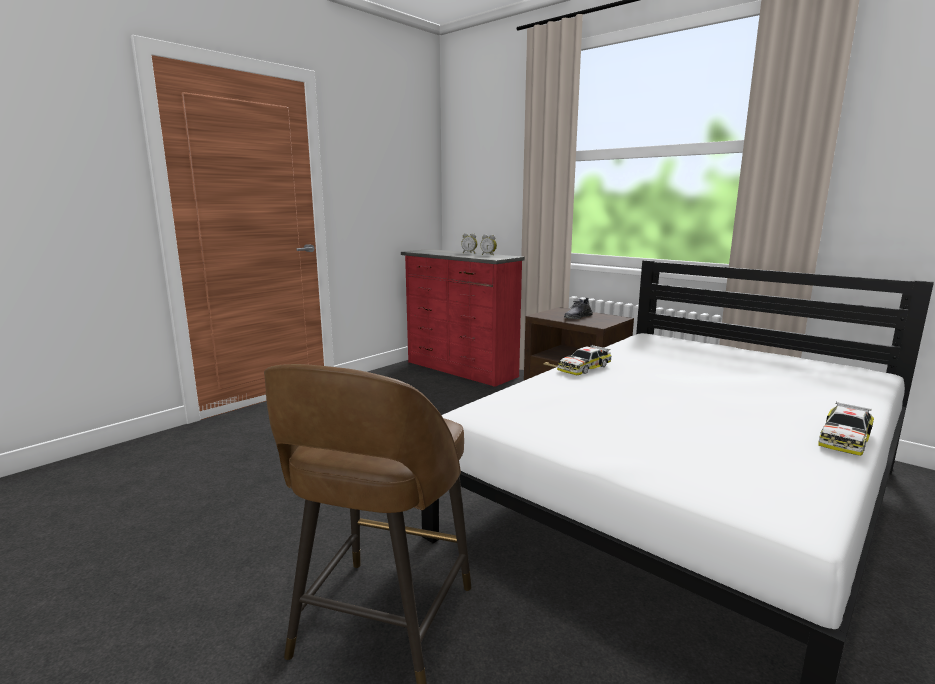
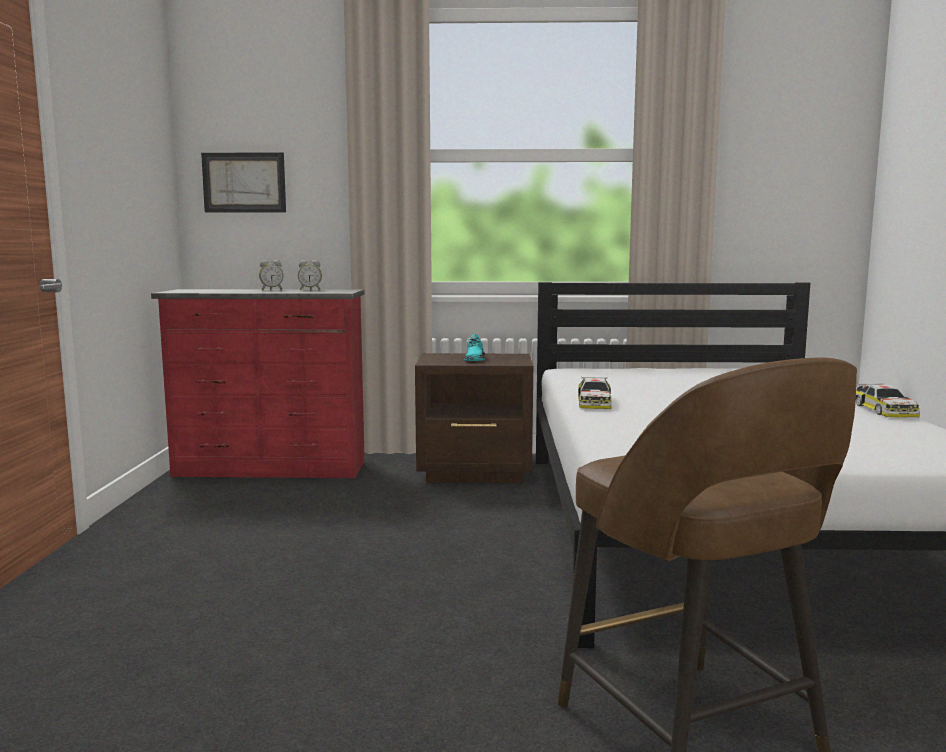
camera: 40 degrees left, 5 degrees down
(472, 180) = (244, 182): none -> picture
(577, 317) = (475, 359): grey shoe -> turquoise shoe

